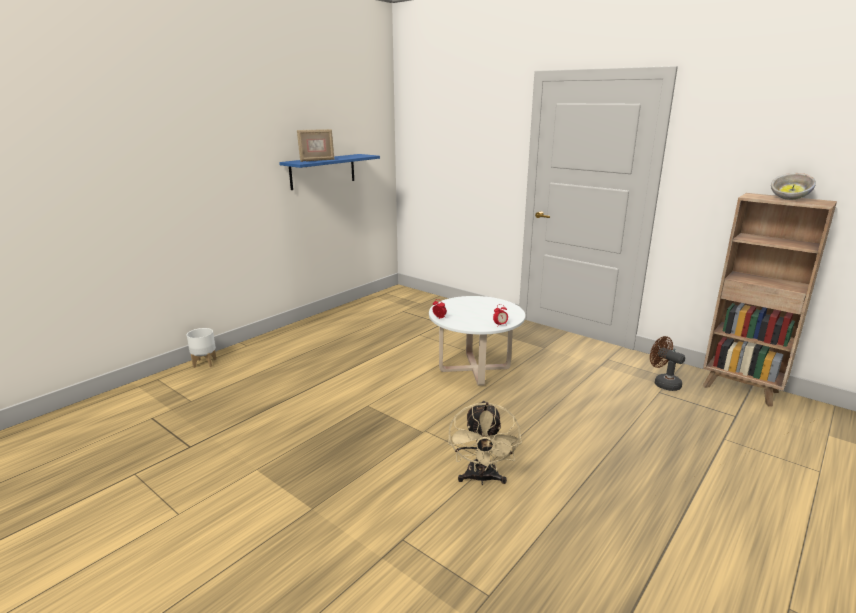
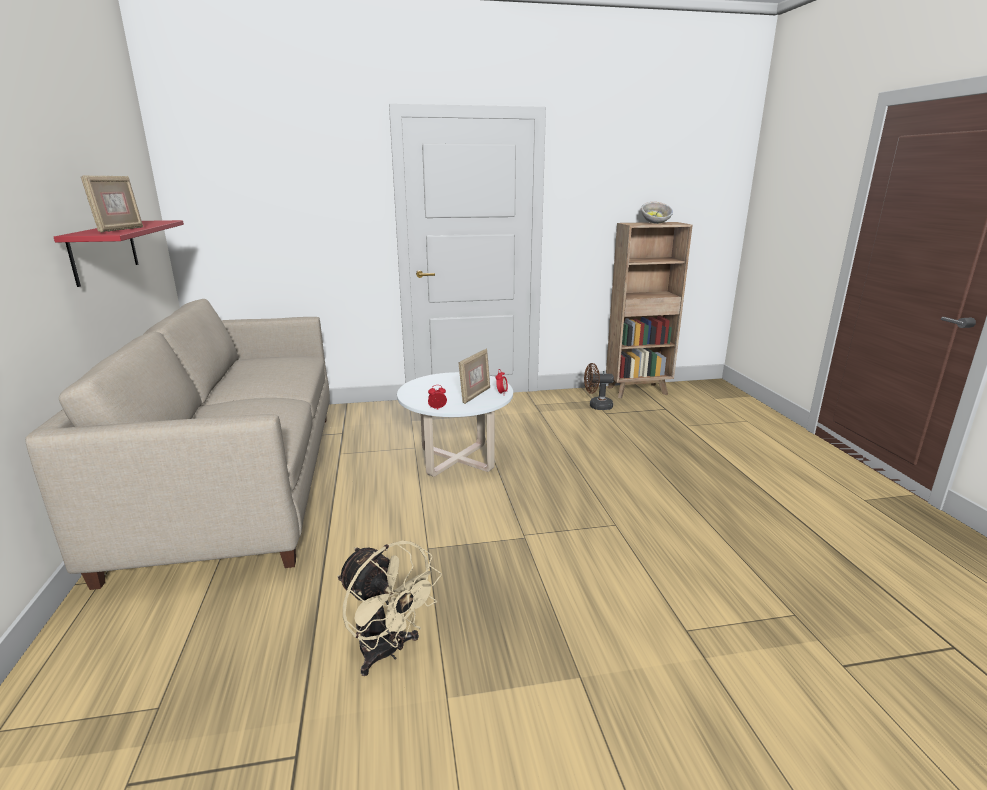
camera: 50 degrees left, 0 degrees up
(205, 363) = (63, 646): white planter -> none
(323, 171) = (104, 251): blue shelf -> red shelf
(351, 328) = (238, 483): none -> beige sofa
(480, 319) = (475, 395): none -> picture frame
(481, 479) = (636, 541): beige fan -> beige fan (387, 652)

